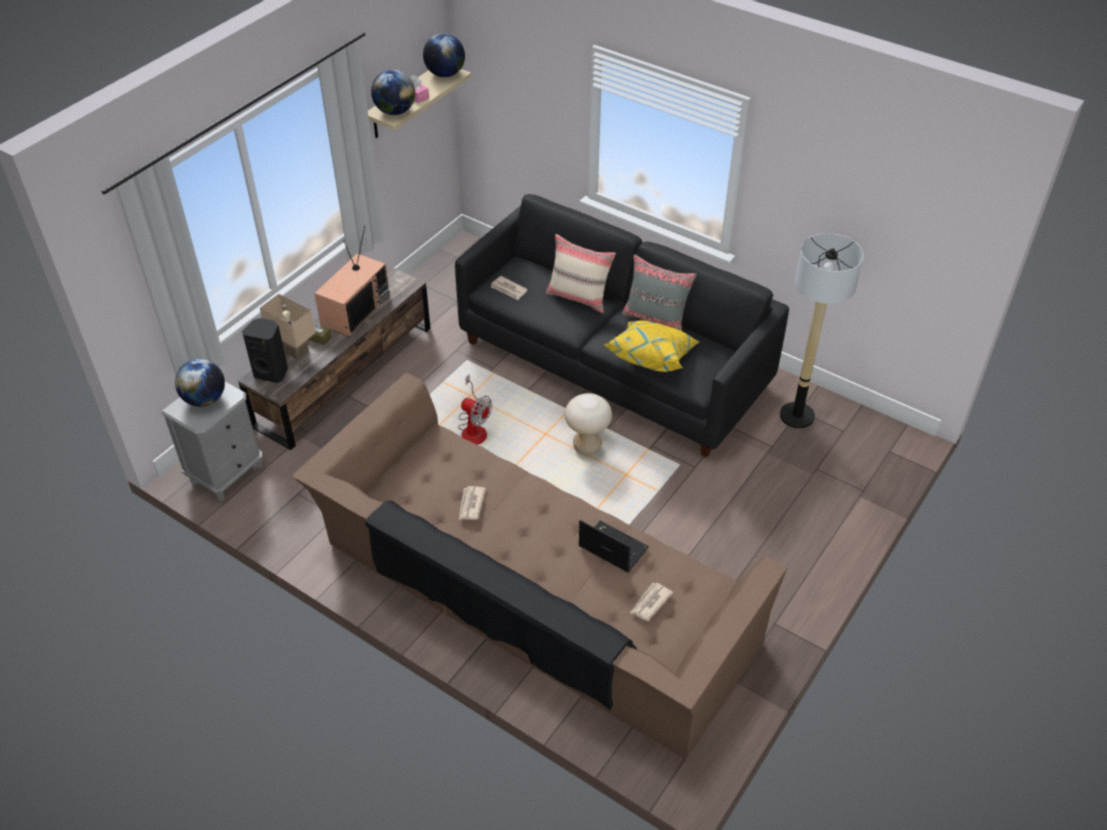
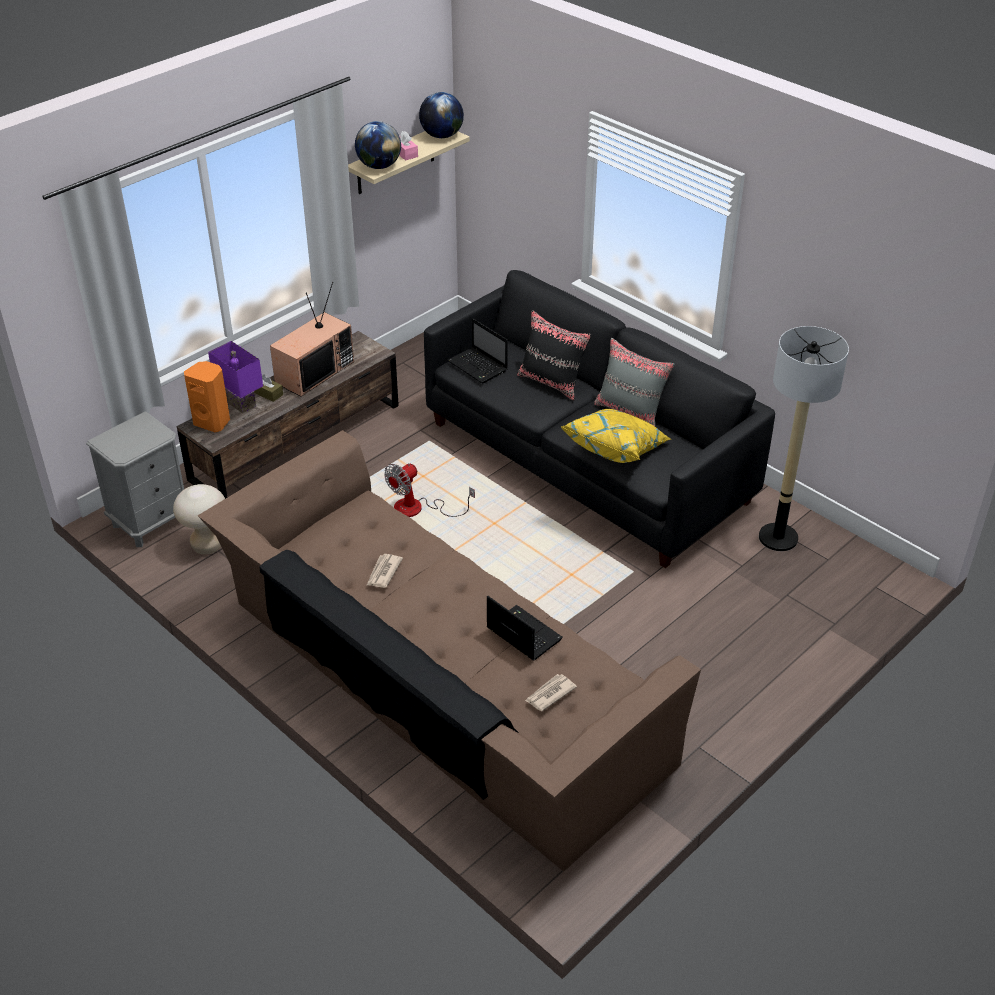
camera: 10 degrees right, 5 degrees down
(205, 399) = (133, 435): globe -> none
(272, 372) = (213, 422): black speaker -> orange speaker
(292, 351) = (239, 404): beige table lamp -> purple table lamp
(473, 428) = (418, 509): fan -> fan turned 90 degrees clockwise
(508, 289) = (478, 366): newspaper -> laptop
(579, 297) = (552, 382): beige pillow -> black pillow
(587, 447) = (536, 541): beige stool -> beige stool (207, 546)

